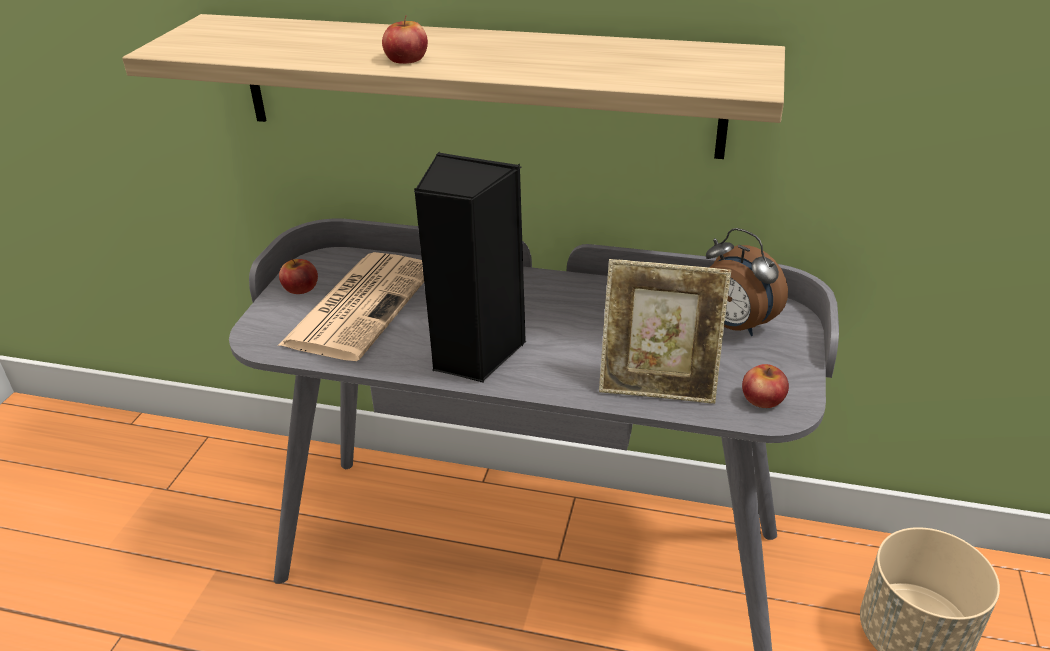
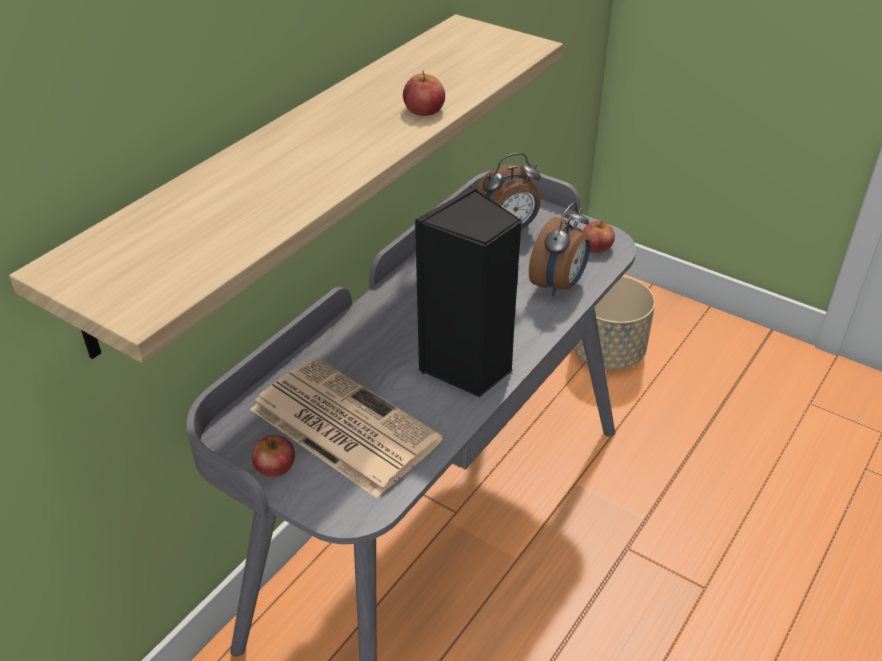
camera: 70 degrees left, 5 degrees up
(406, 58) = (338, 161): apple -> apple (424, 109)
(658, 384) = (559, 285): picture frame -> alarm clock

